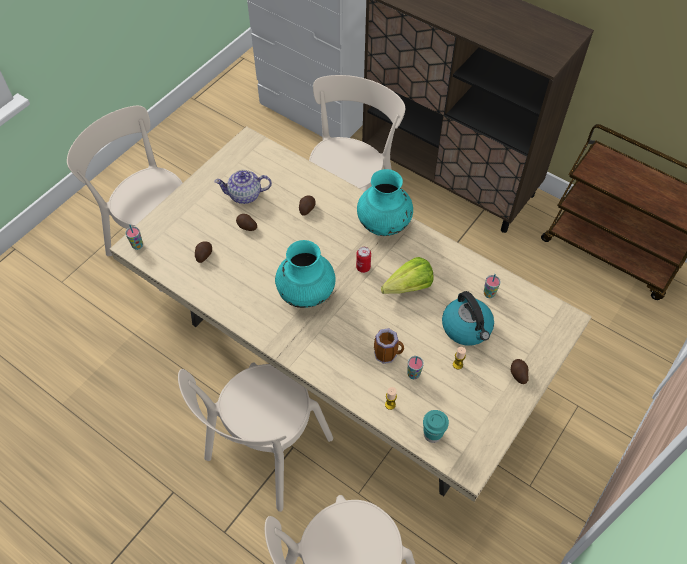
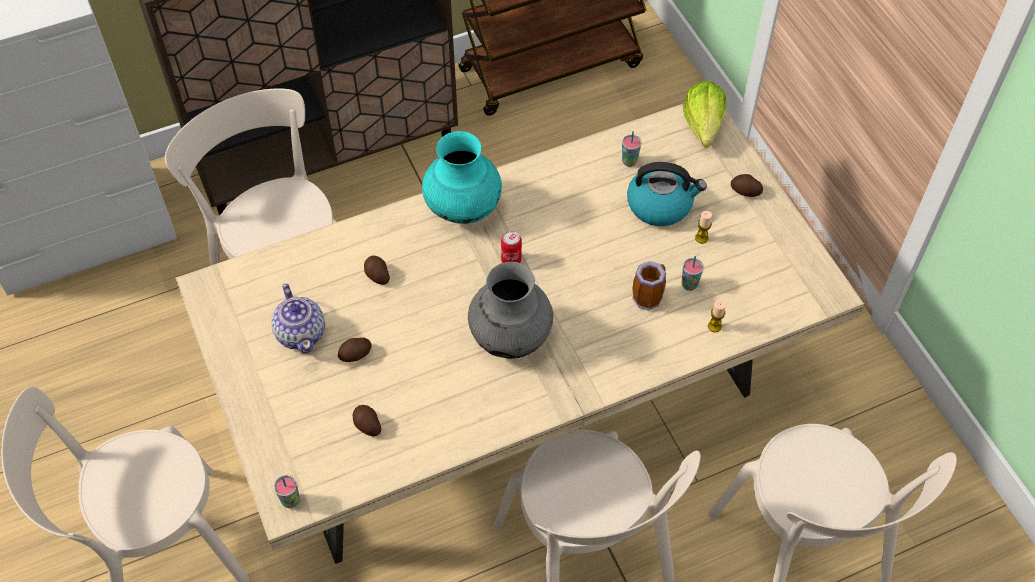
camera: 60 degrees left, 0 degrees up
(245, 195) = (301, 333): teapot -> teapot turned 45 degrees counterclockwise
(306, 294) = (510, 337): turquoise vase -> grey vase
(404, 288) = (568, 235): lettuce -> lettuce (701, 131)
(432, 434) = (773, 305): turquoise cup -> none

